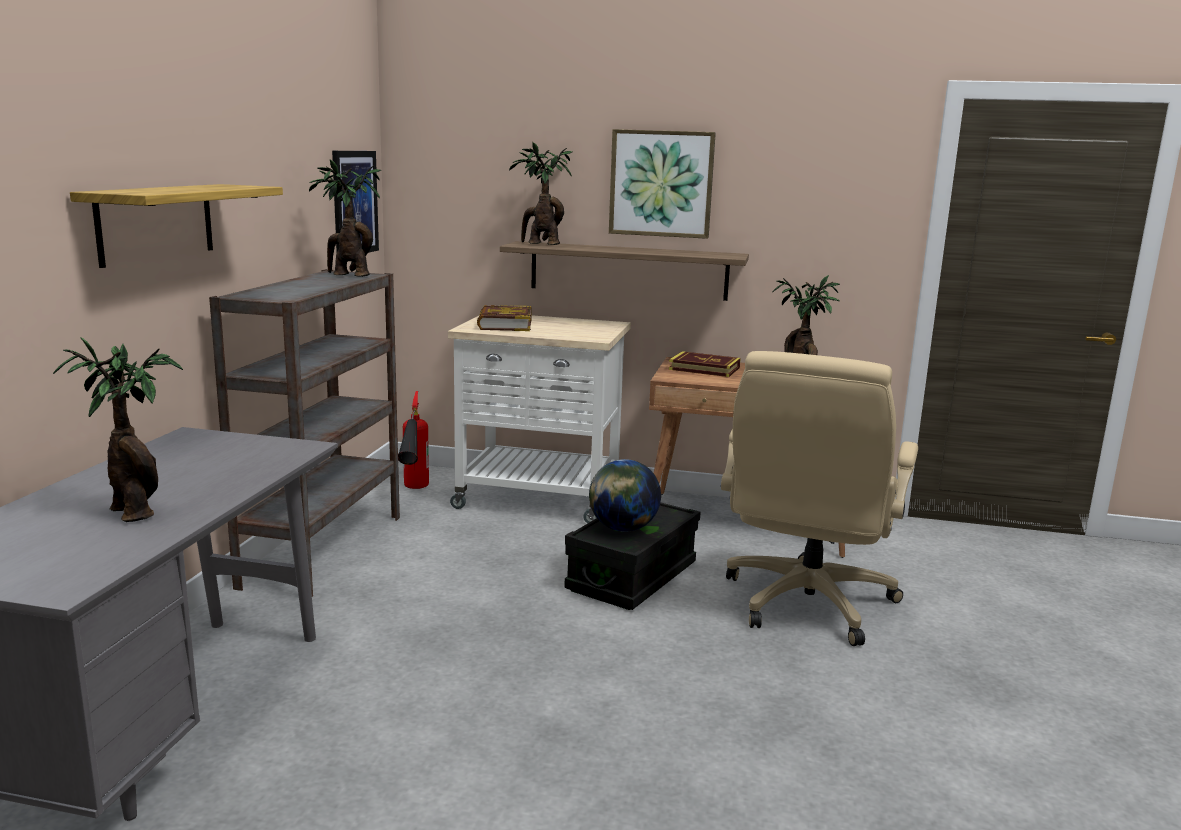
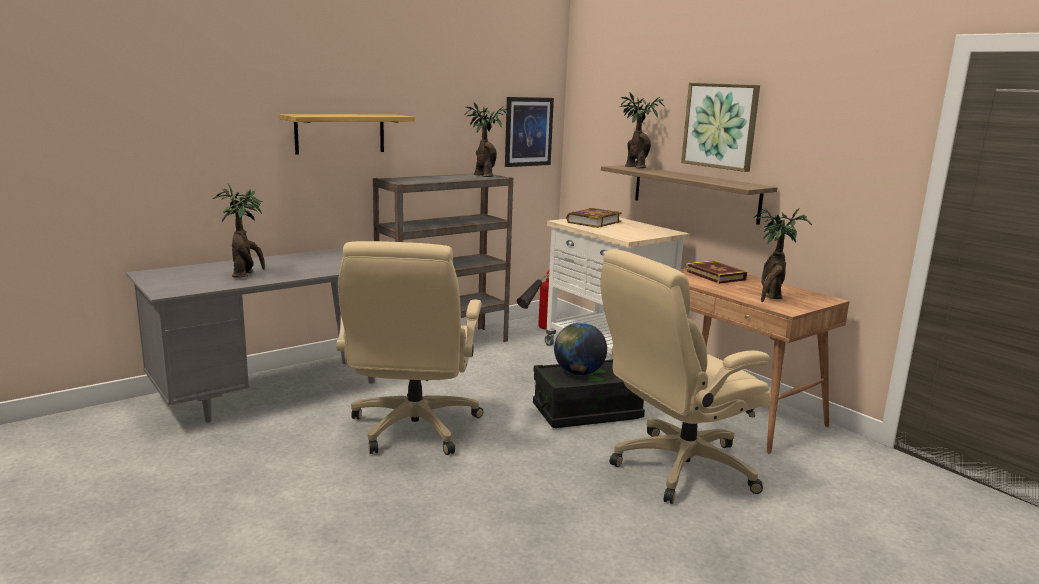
camera: 40 degrees right, 0 degrees up
(483, 685) = (411, 431): none -> beige office chair

